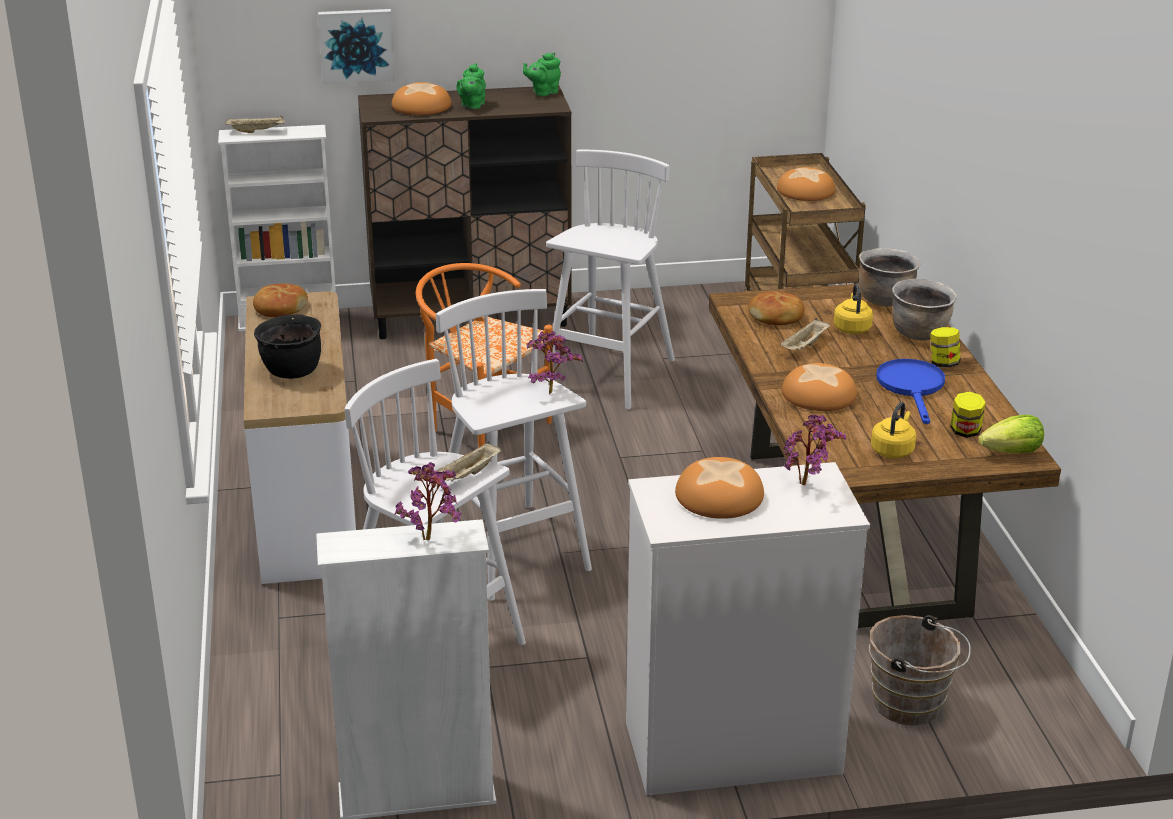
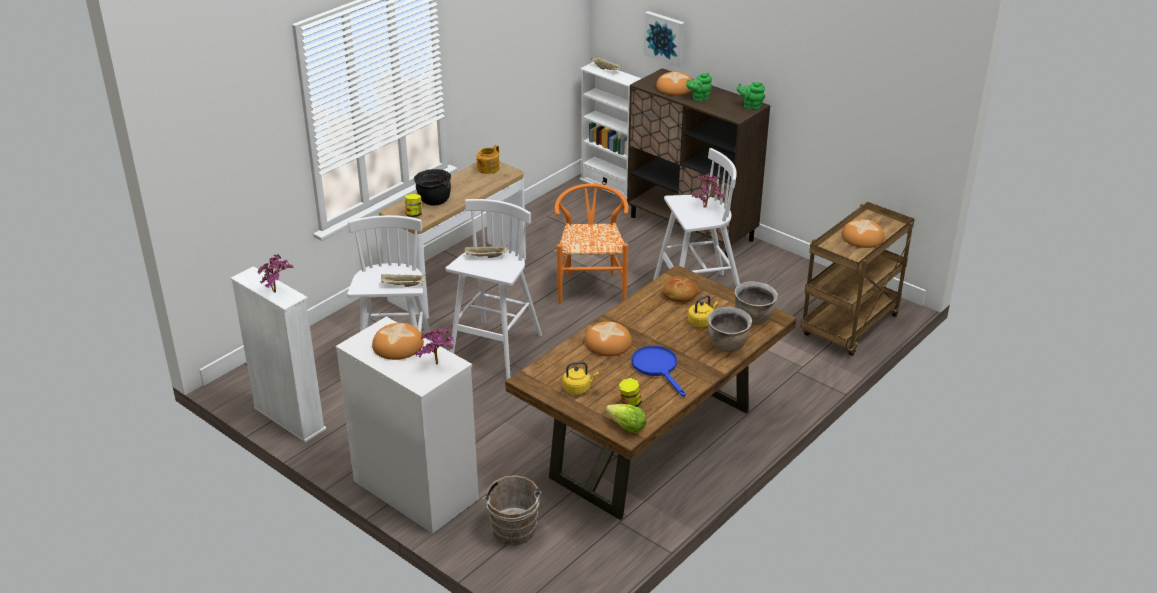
camera: 50 degrees right, 5 degrees up
(280, 308) = (487, 169): bread -> teapot
(550, 391) = (508, 269): potted plant -> potted plant (706, 206)
(805, 346) = (657, 317): beige tray -> beige tray (486, 257)
(912, 387) = (657, 368): blue frying pan -> blue frying pan turned 75 degrees counterclockwise
(943, 364) = (701, 367): jar -> jar (414, 214)

